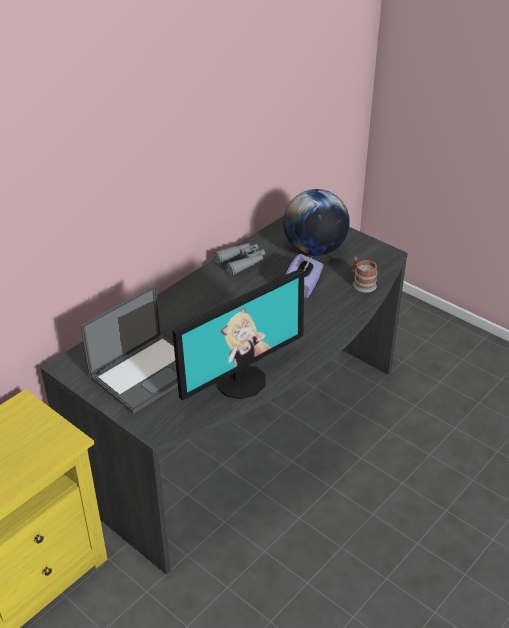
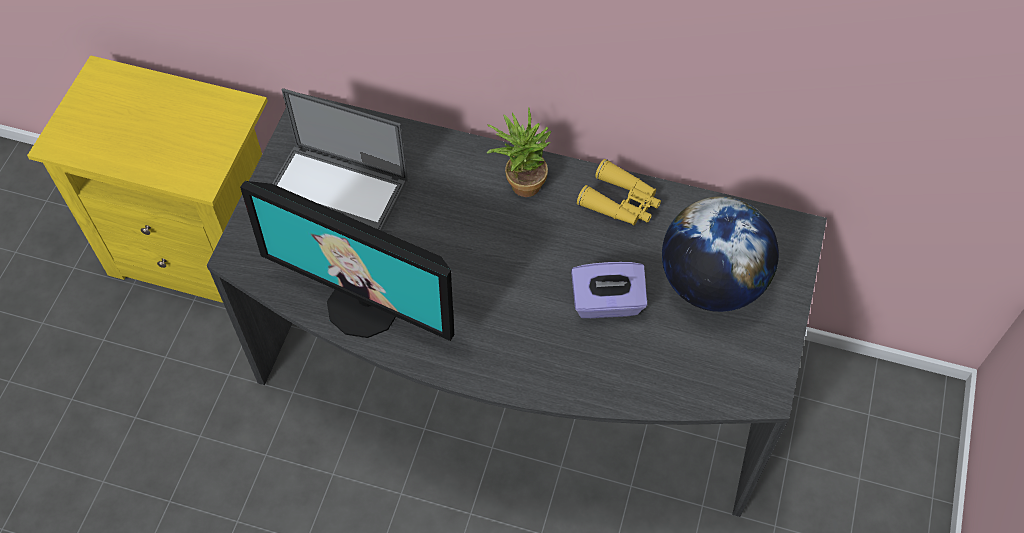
camera: 65 degrees right, 20 degrees up
(198, 293) = (520, 182): none -> potted plant
(241, 262) = (621, 202): grey binoculars -> yellow binoculars
(362, 283) = (661, 378): mug -> none

